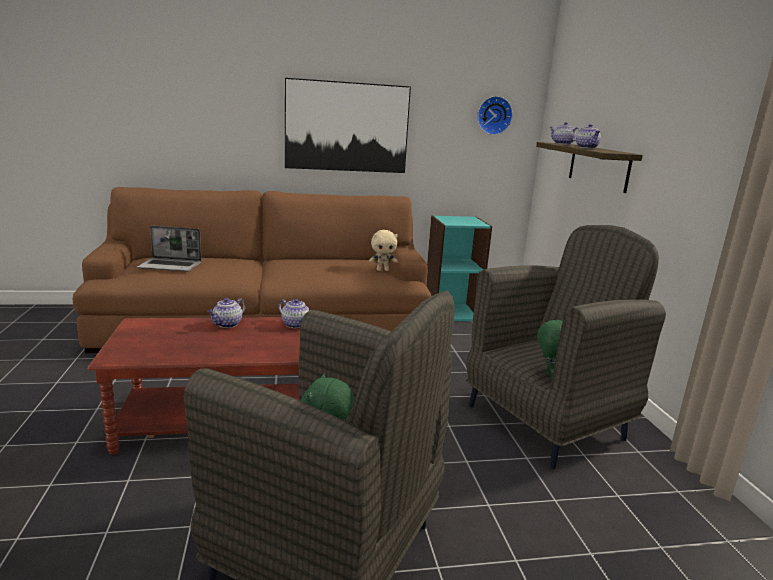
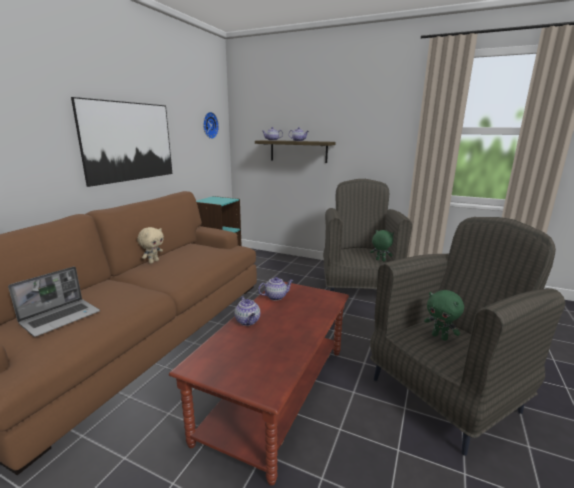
camera: 55 degrees left, 0 degrees up
(382, 270) = (212, 247): beige plush toy -> beige plush toy (153, 261)

